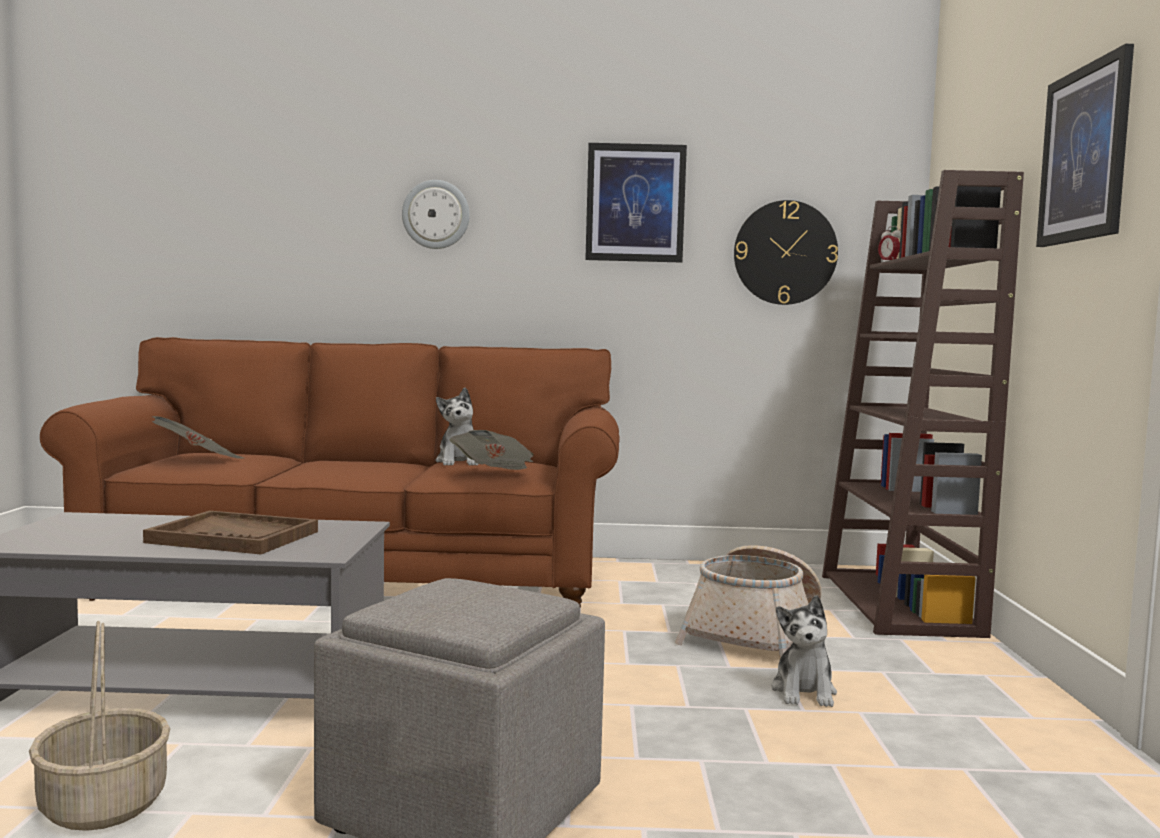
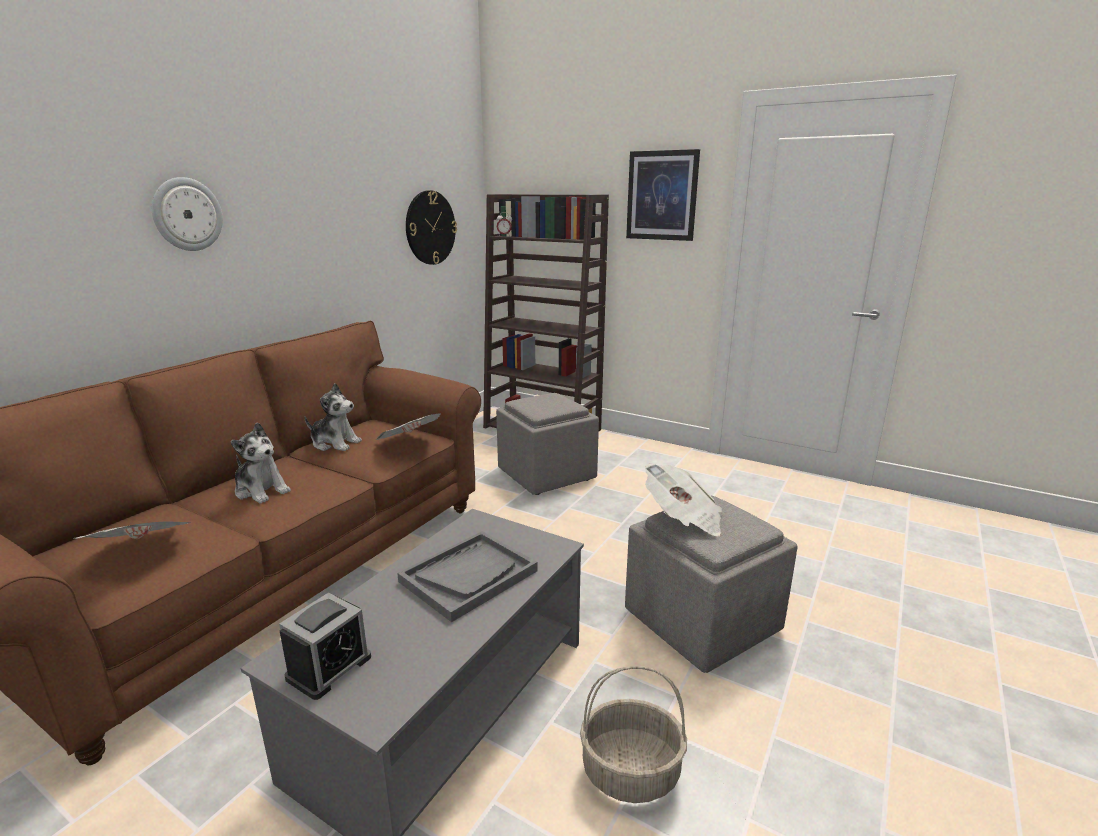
camera: 60 degrees left, 15 degrees up
(64, 526) = (329, 667): none -> alarm clock
(234, 537) = (469, 576): brown tray -> grey tray
(455, 587) = (683, 518): none -> newspaper
(635, 203) = (345, 195): picture -> none
(755, 634) = (547, 474): basket -> grey ottoman
(804, 692) = (626, 490): plush toy -> plush toy (261, 490)

